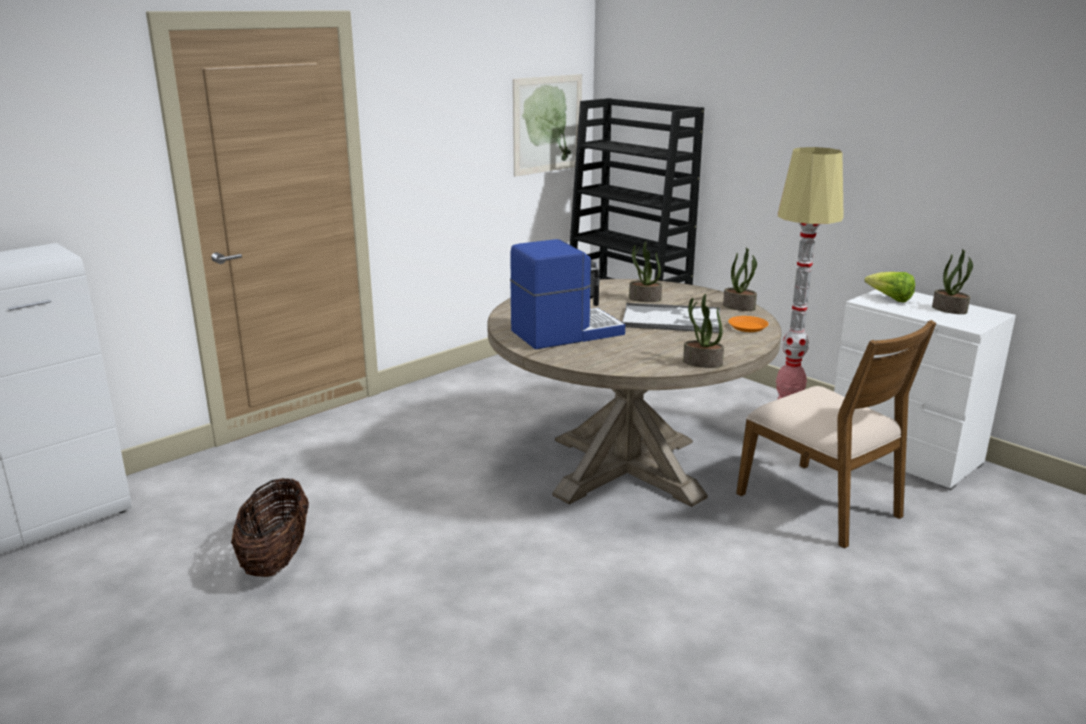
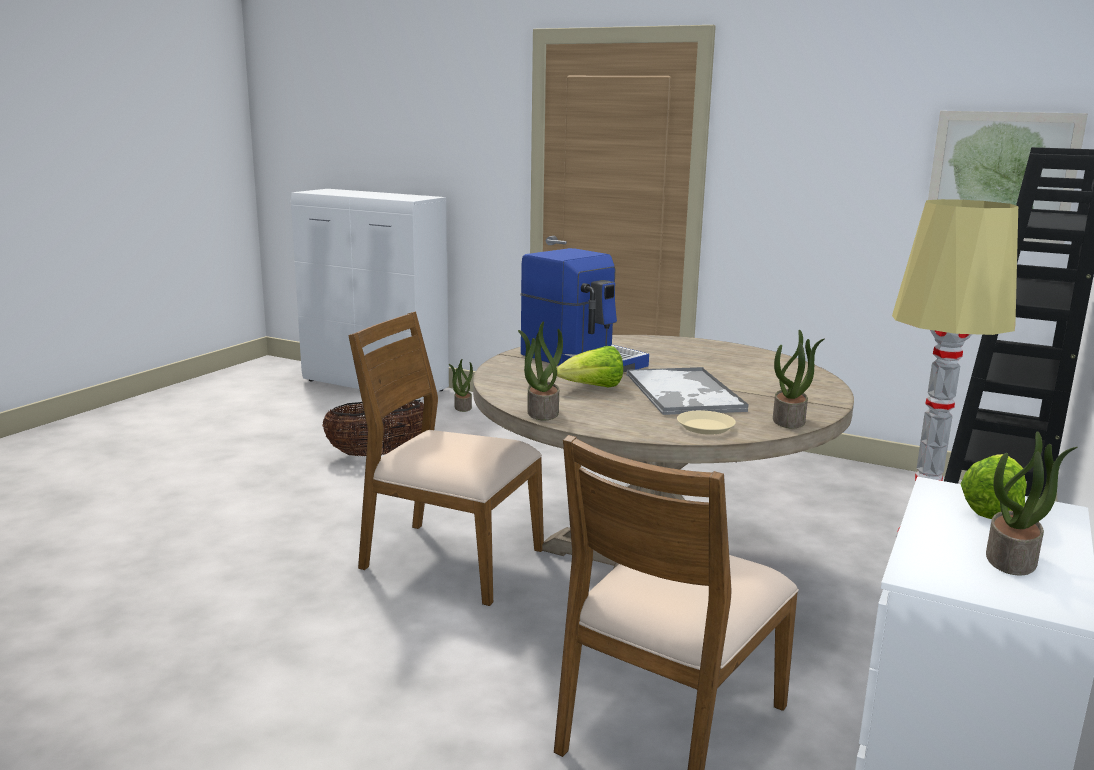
camera: 70 degrees right, 5 degrees down
(566, 548) = (450, 559): none -> brown chair
(644, 299) = (747, 378): potted plant -> potted plant (462, 407)
(647, 341) = (592, 388): none -> lettuce
(747, 327) = (705, 427): orange plate -> beige plate

